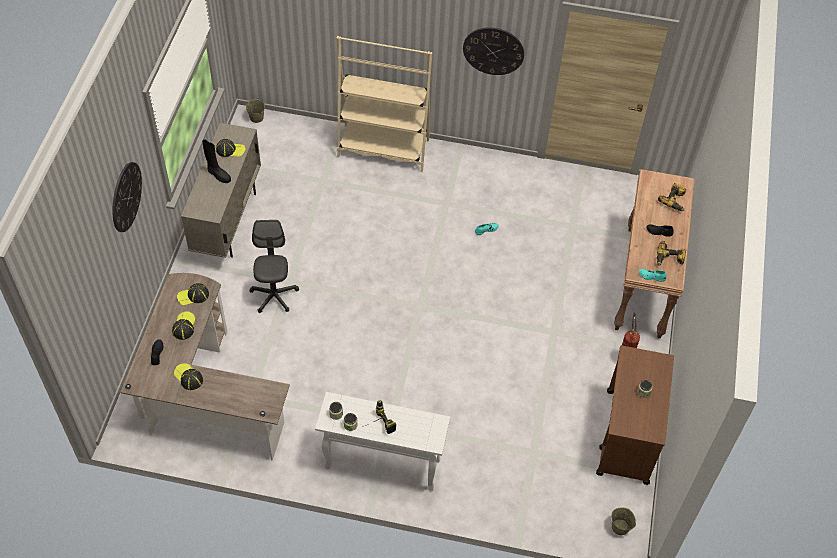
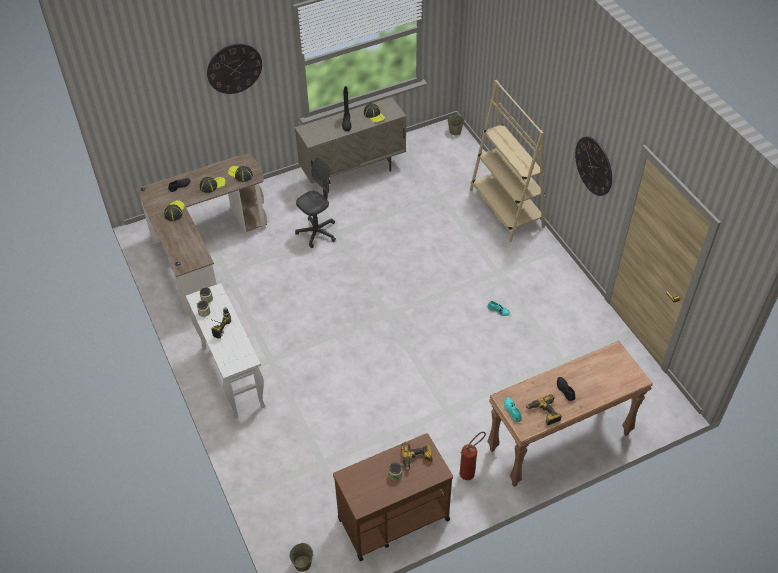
camera: 55 degrees right, 5 degrees down
(674, 200) = (611, 382): power drill -> power drill (416, 458)

